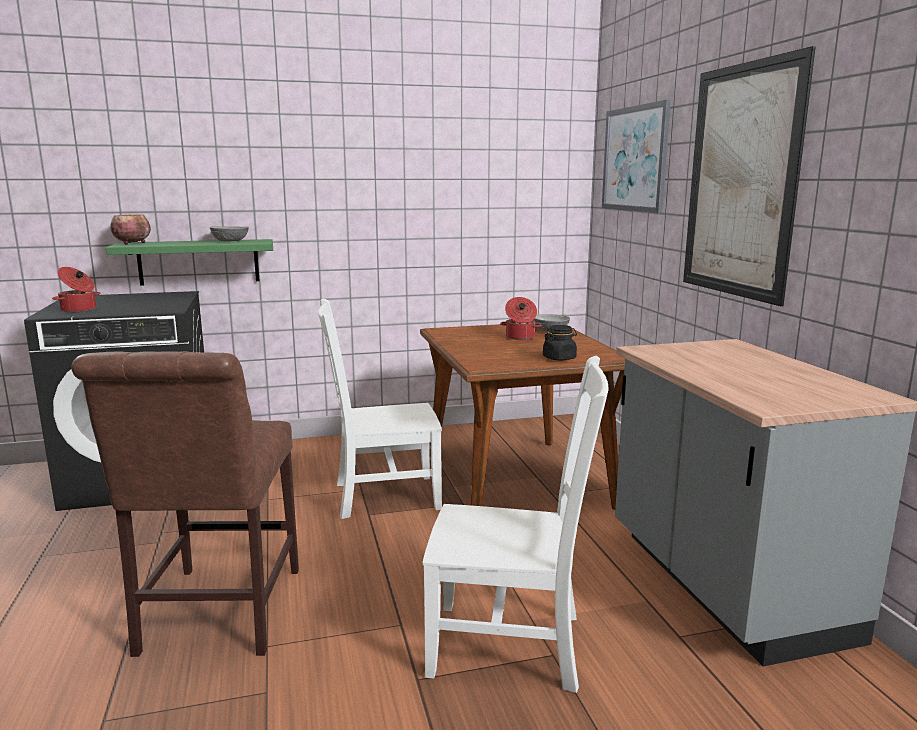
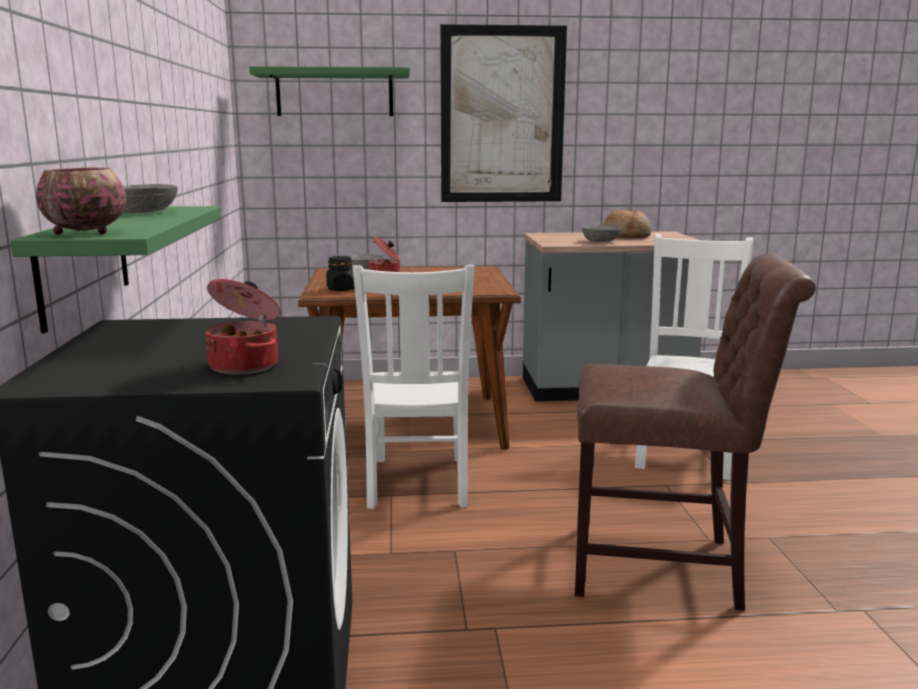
camera: 80 degrees left, 0 degrees up
(559, 358) = (476, 276): black jar -> black jar (341, 289)
(634, 159) = (334, 93): picture -> green shelf
(693, 364) = (601, 241): none -> grey bowl
(778, 375) = (626, 236): none -> bread

